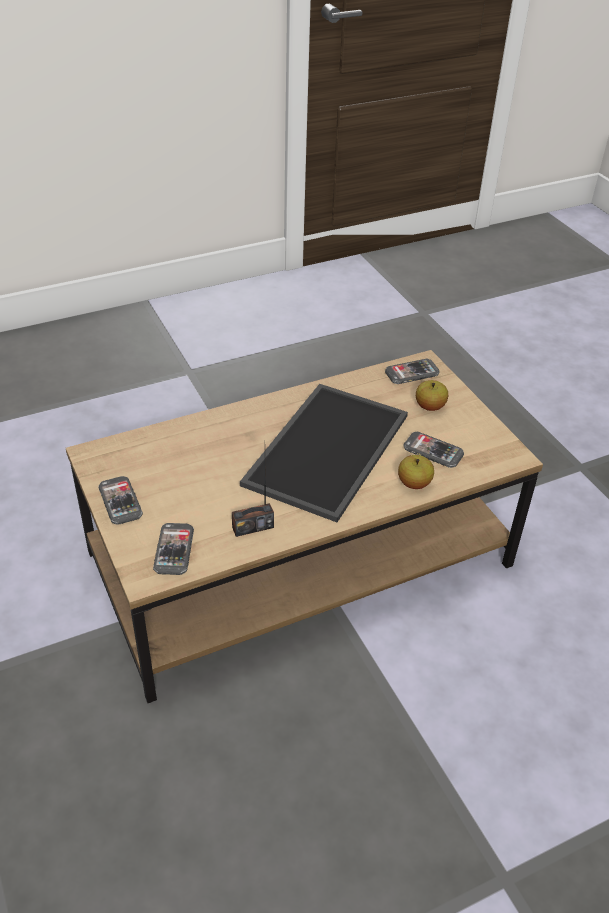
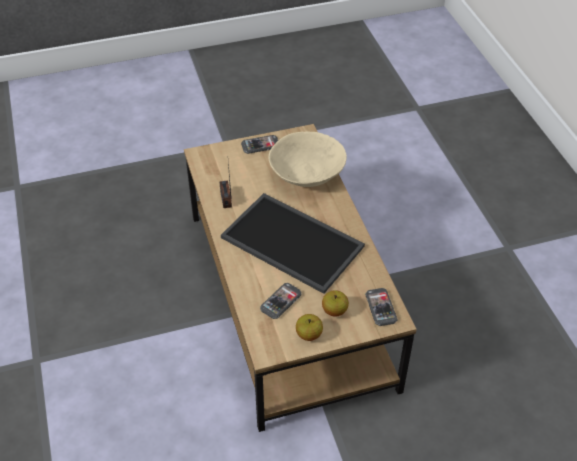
camera: 100 degrees right, 5 degrees up
(174, 550) = (216, 165): phone -> none
(188, 445) = (306, 174): none -> beige bowl
(414, 483) = (248, 283): apple -> apple (309, 334)

